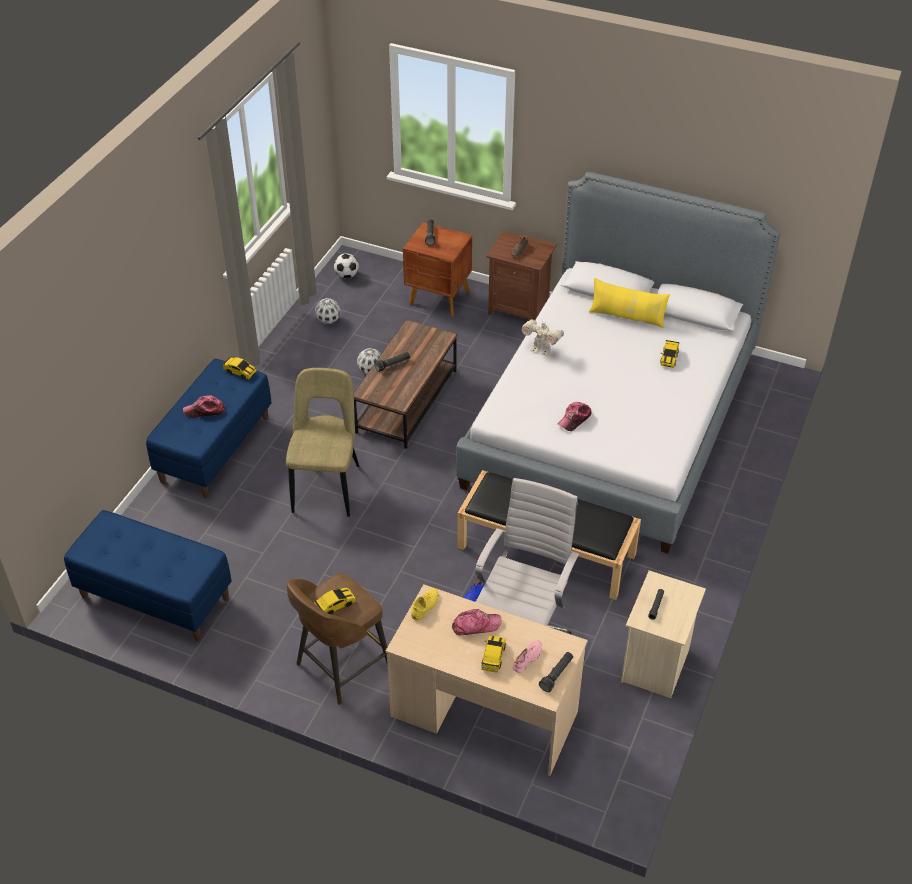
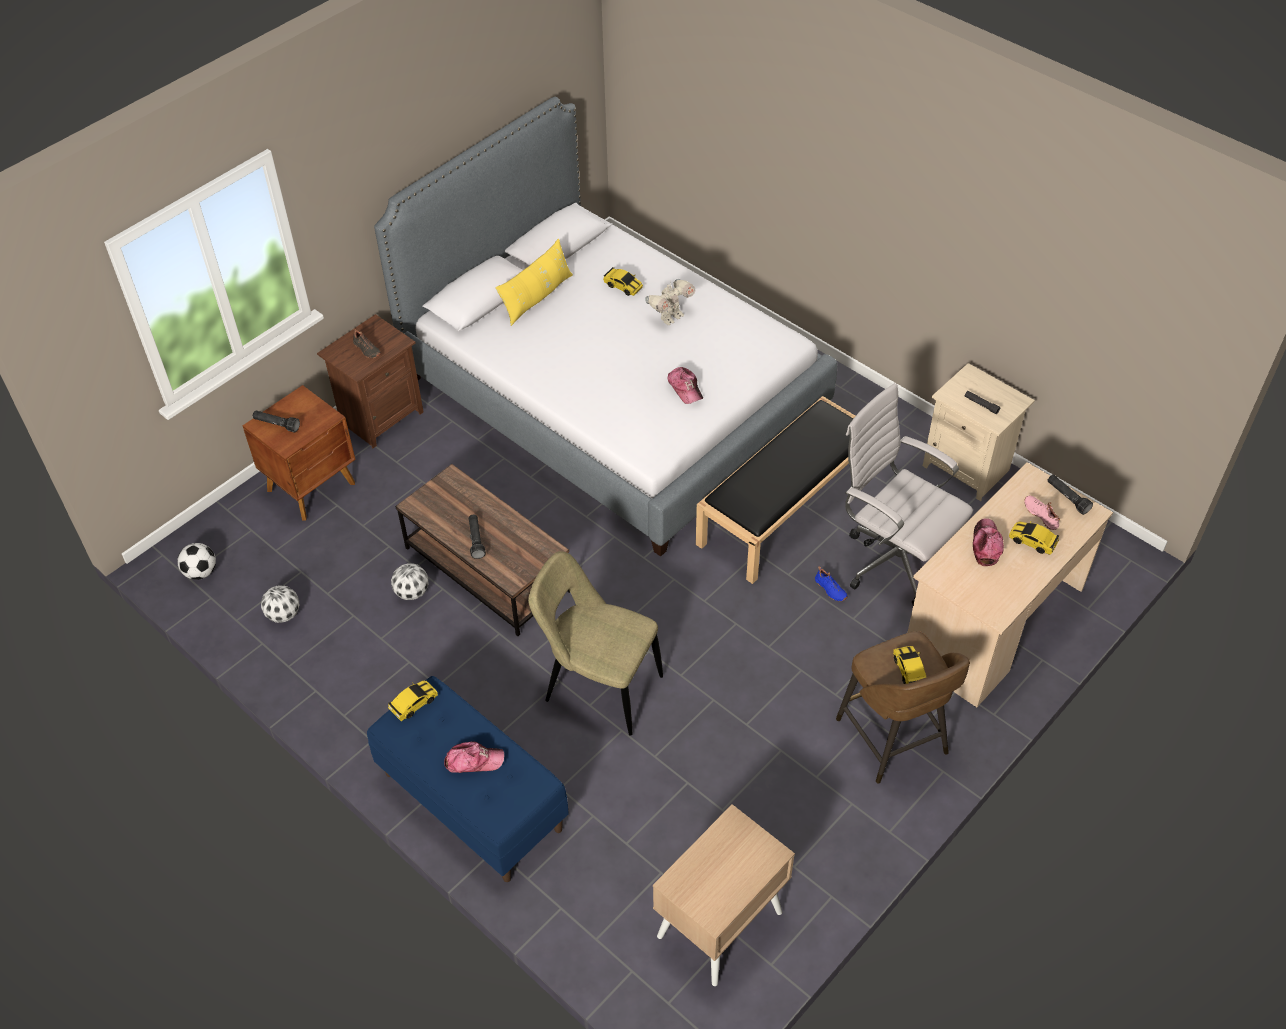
camera: 70 degrees left, 5 degrees up
(154, 597) = (719, 925): blue bench -> beige nightstand
(205, 411) = (473, 761): cap -> cap turned 105 degrees counterclockwise
(425, 606) = (946, 581): yellow shoe -> none
(541, 350) = (556, 383): toy robot -> toy robot (670, 317)

